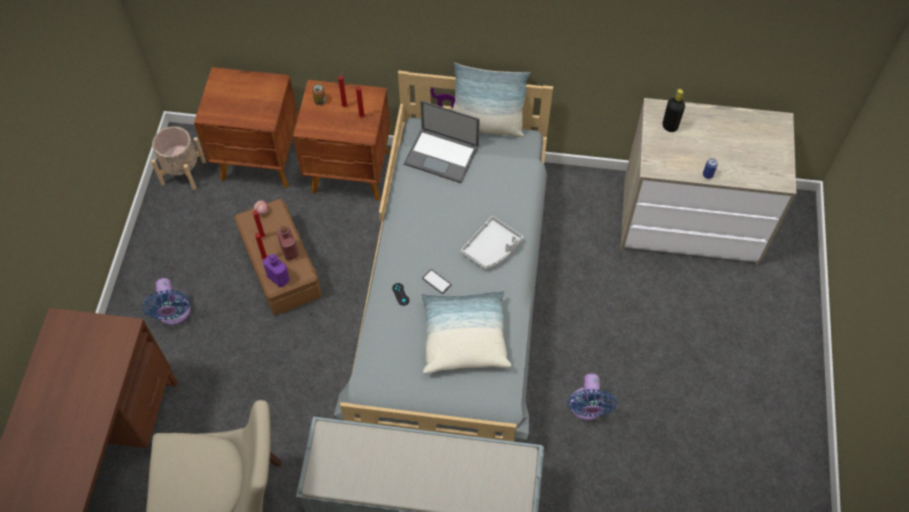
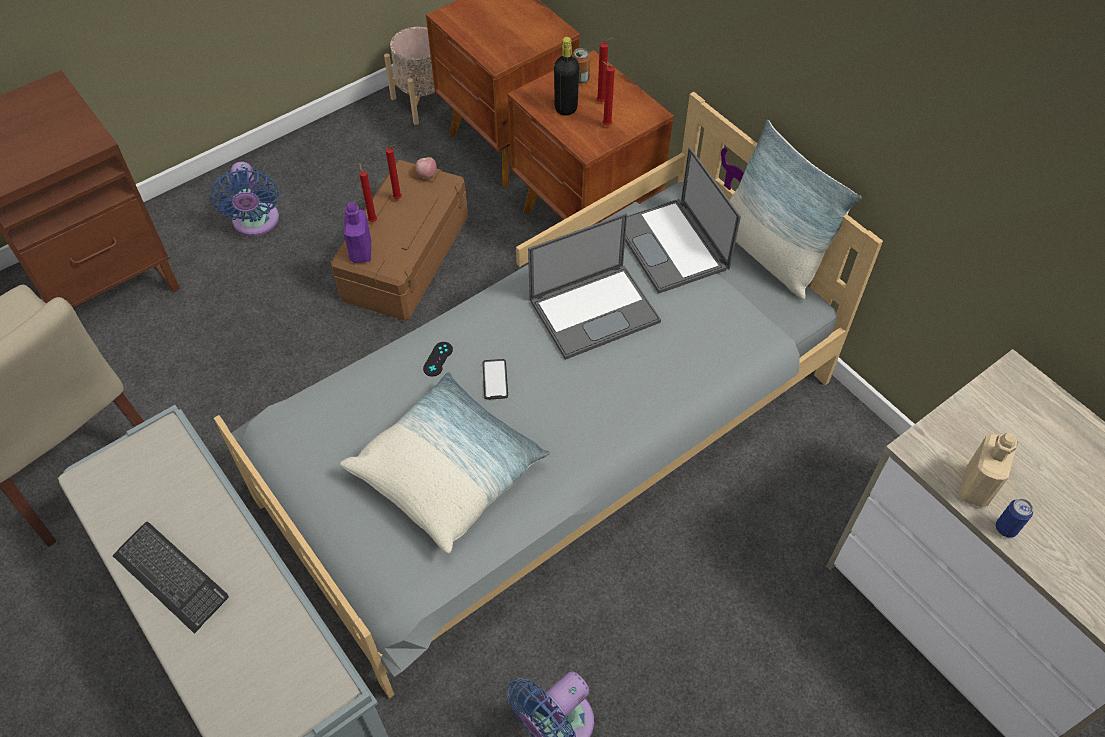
camera: 45 degrees right, 5 degrees down
(174, 314) = (256, 223): blue fan -> blue fan turned 45 degrees counterclockwise
(289, 251) = (405, 234): red bottle -> none
(410, 481) = (171, 577): none -> keyboard
(442, 213) = (595, 310): none -> laptop
(492, 248) = (607, 397): grey tray -> none
(670, 126) = (1014, 415): black bottle -> black bottle (566, 108)
(684, 167) = (976, 487): none -> beige bottle

